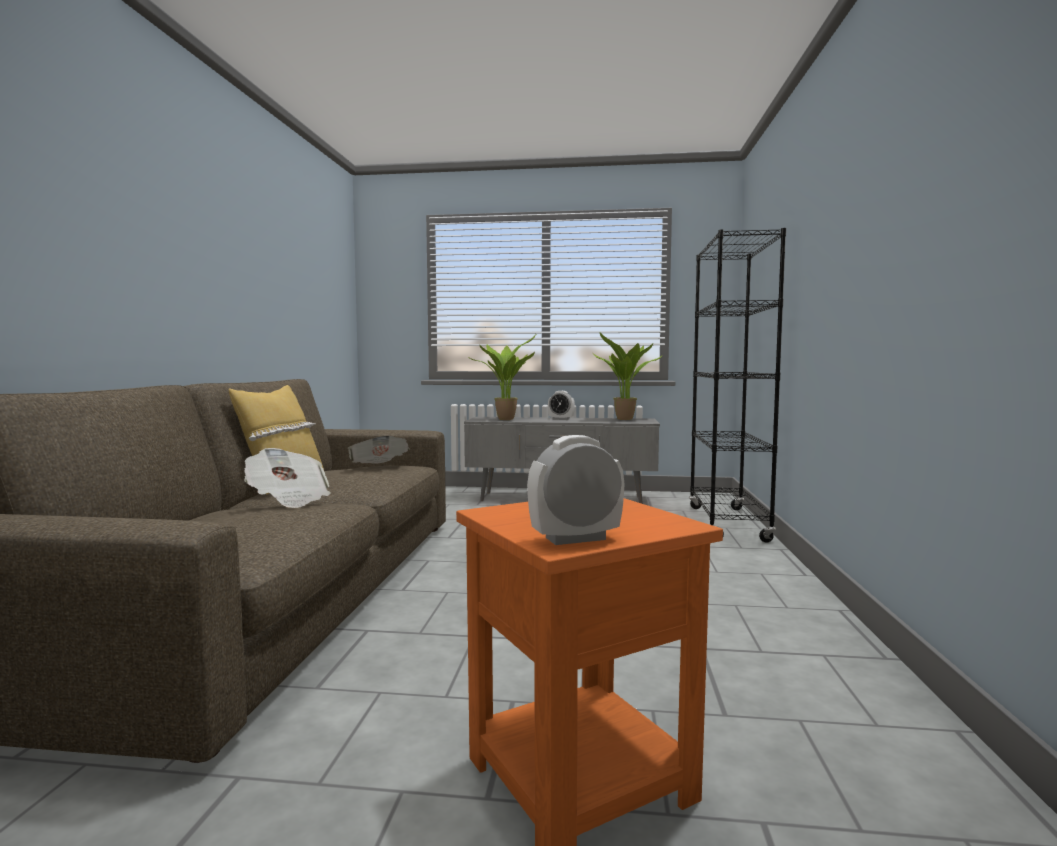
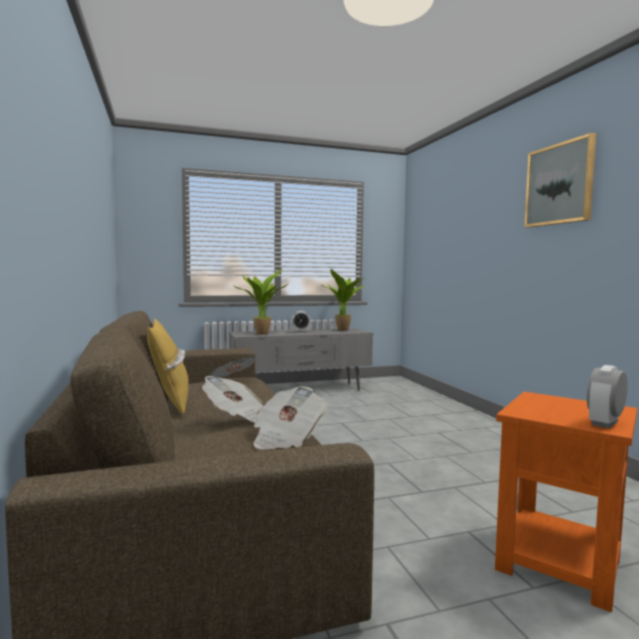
camera: 25 degrees left, 0 degrees up
(278, 524) = (287, 438): none -> newspaper
(727, 524) = (425, 397): black bookcase -> none
(868, 157) = (559, 184): none -> picture

